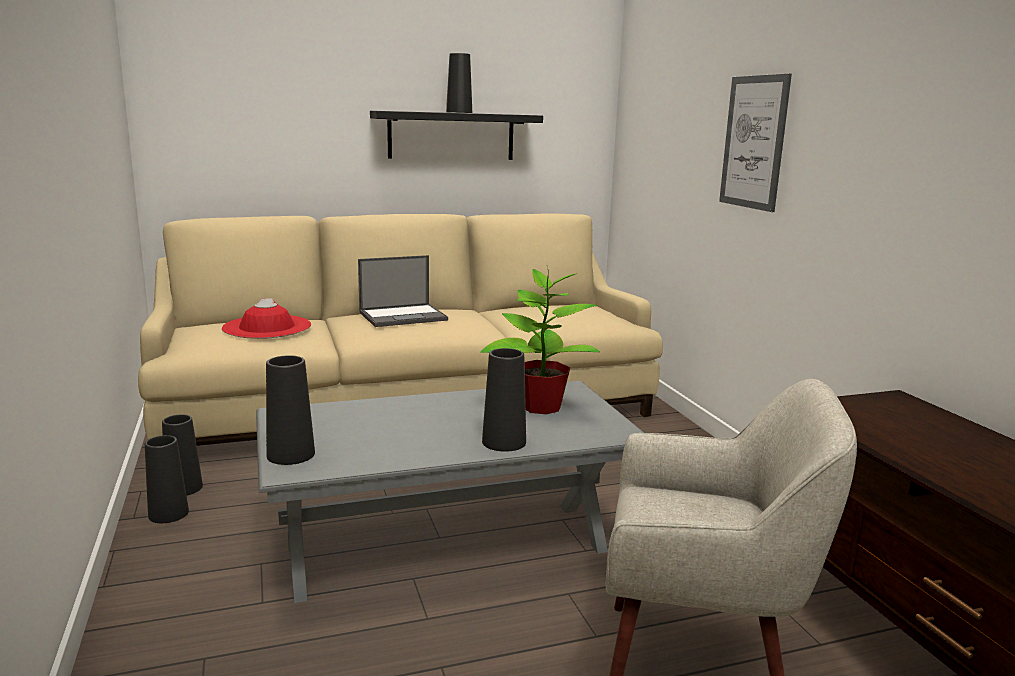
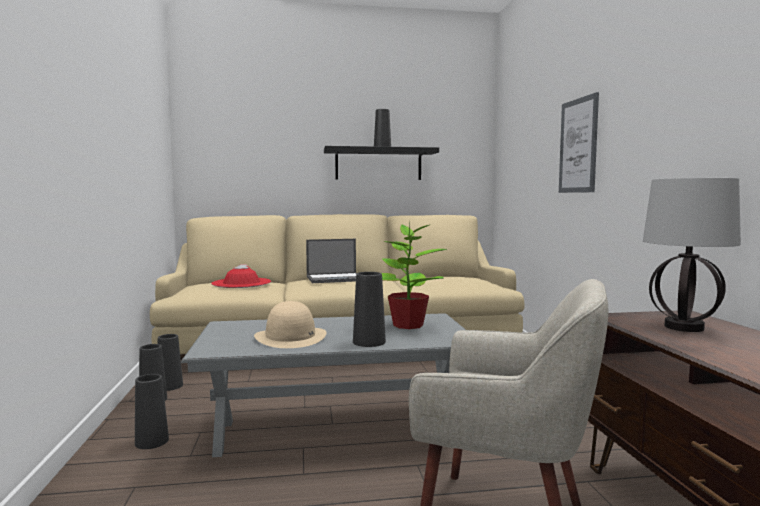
camera: 10 degrees right, 10 degrees down
(291, 454) = (214, 343): black vase -> black vase (152, 441)
(393, 437) = (290, 337): none -> beige hat
(906, 425) = (684, 327): none -> table lamp

